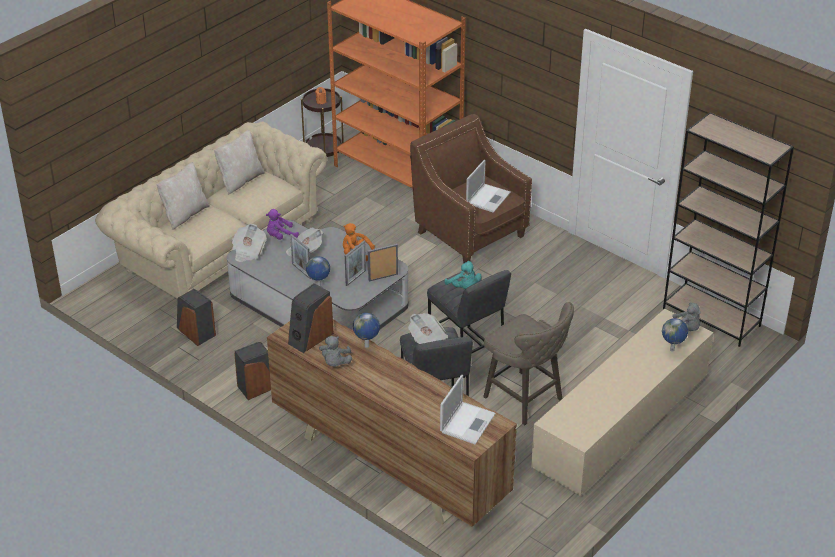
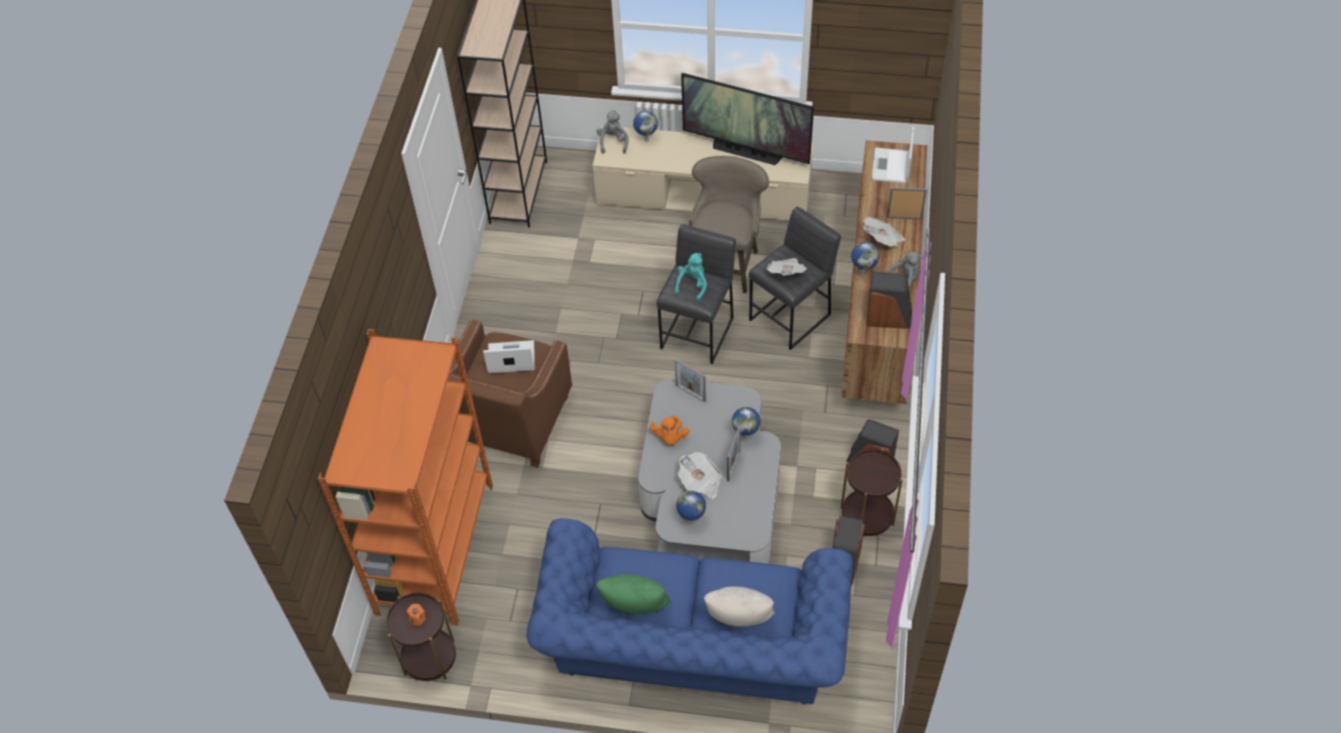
camera: 120 degrees left, 15 degrees up
(217, 244) = (692, 645): beige sofa -> blue sofa
(218, 361) = (867, 516): none -> brown side table
(240, 181) = (635, 608): beige pillow -> green pillow
(248, 251) = (739, 533): newspaper -> newspaper (883, 240)
(280, 236) = (691, 520): purple plush toy -> globe
(356, 278) = (708, 414): picture frame -> picture frame (904, 217)
(468, 422) = (891, 167): laptop -> laptop turned 75 degrees counterclockwise
(607, 403) = (746, 152): none -> television

